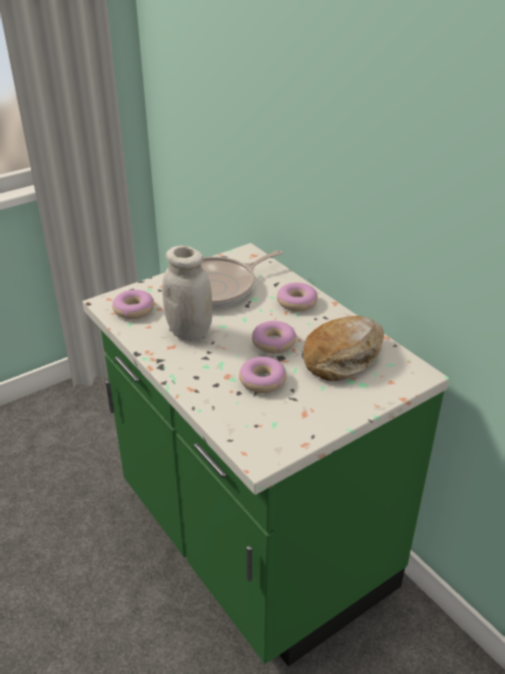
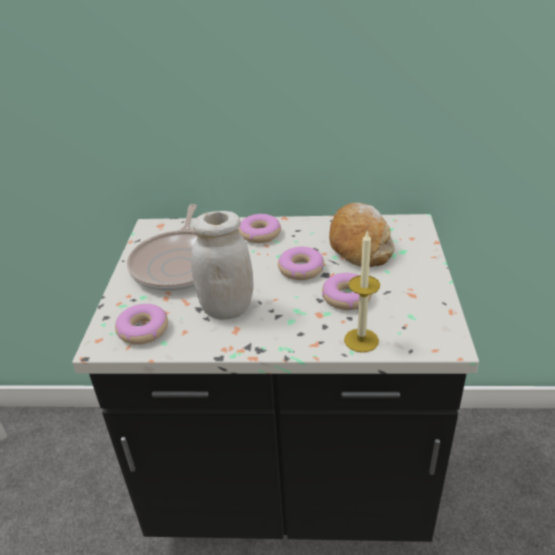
camera: 50 degrees left, 0 degrees up
(217, 409) = (361, 340): none -> candle
(252, 542) = (289, 484): green counter -> black counter

